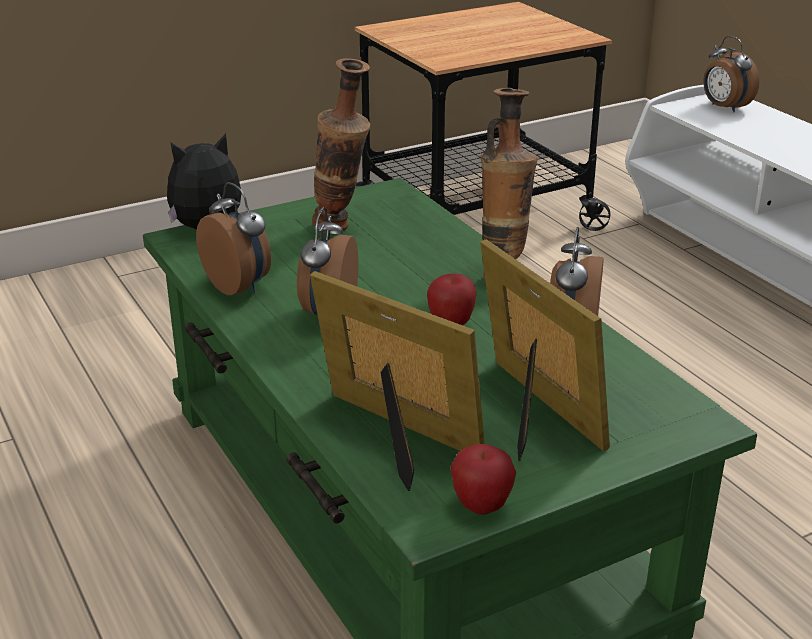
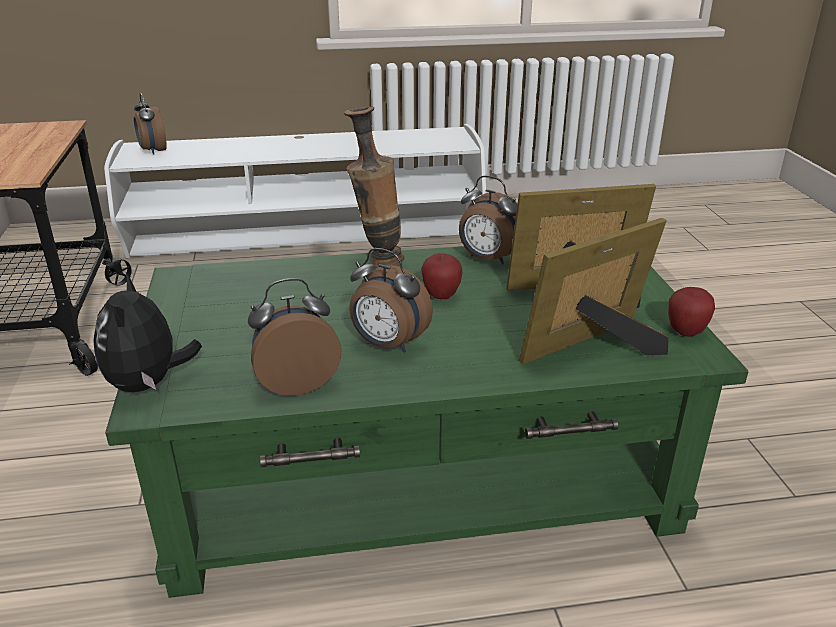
camera: 70 degrees left, 0 degrees up
(342, 228) = (229, 311): vase -> none
(724, 108) = (153, 151): alarm clock -> alarm clock turned 75 degrees clockwise

